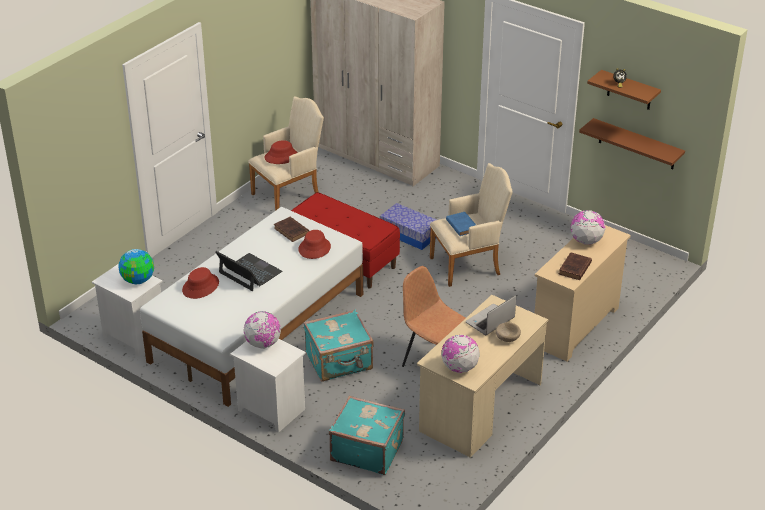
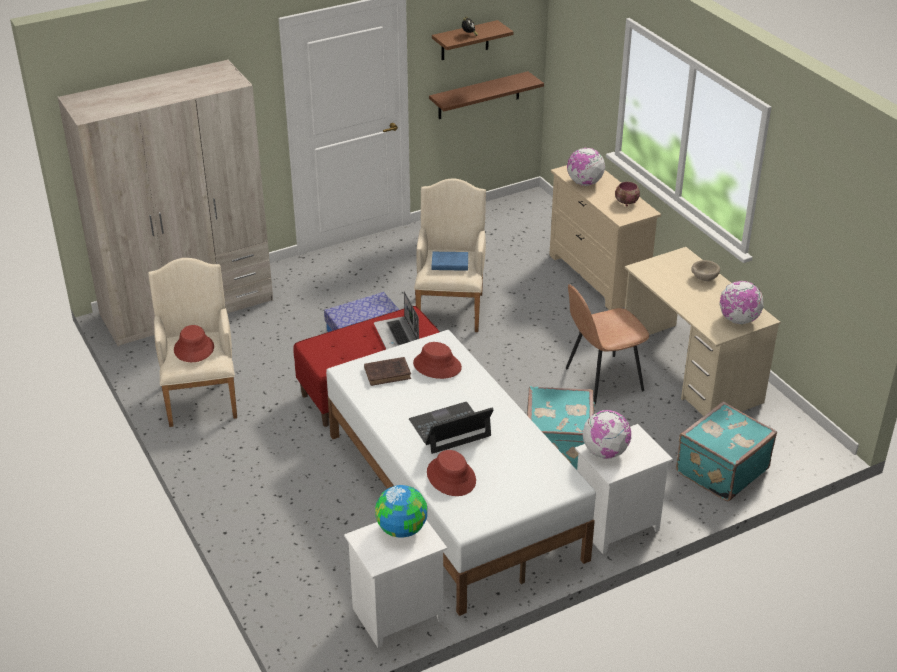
camera: 65 degrees left, 0 degrees up
(490, 321) = (670, 280): laptop -> laptop (397, 335)
(574, 269) = (626, 203): brown book -> bowl

